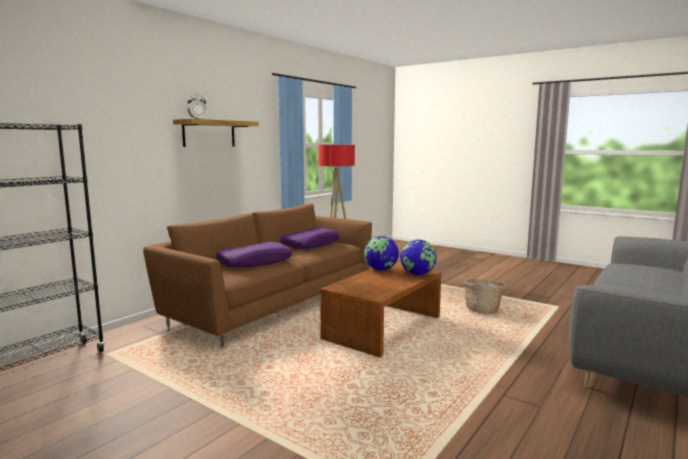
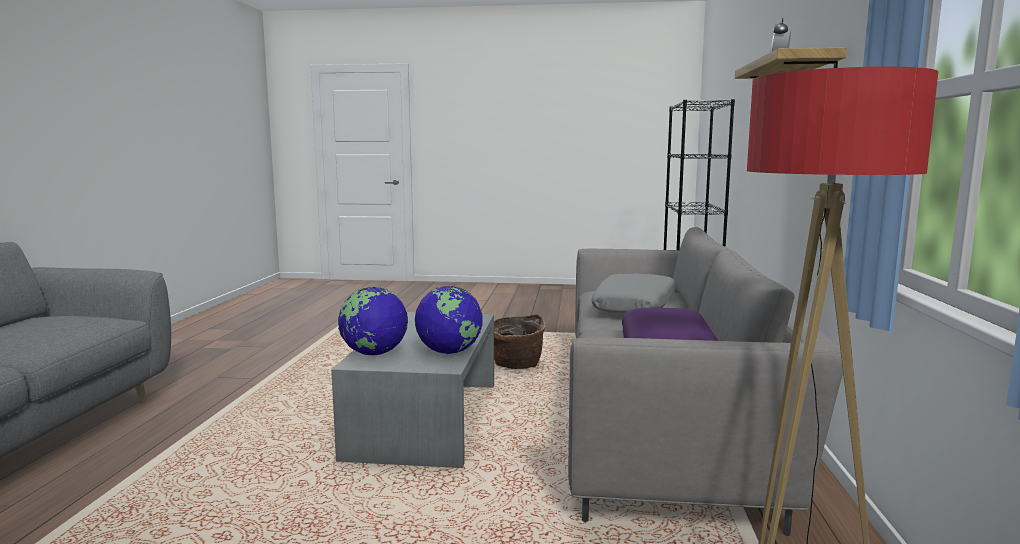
camera: 150 degrees right, 0 degrees up
(255, 262) = (635, 306): purple pillow -> grey pillow
(273, 303) = (663, 420): brown sofa -> grey sofa
(383, 327) = (427, 419): brown coffee table -> grey coffee table
(482, 310) = (232, 509): basket -> basket (516, 366)

